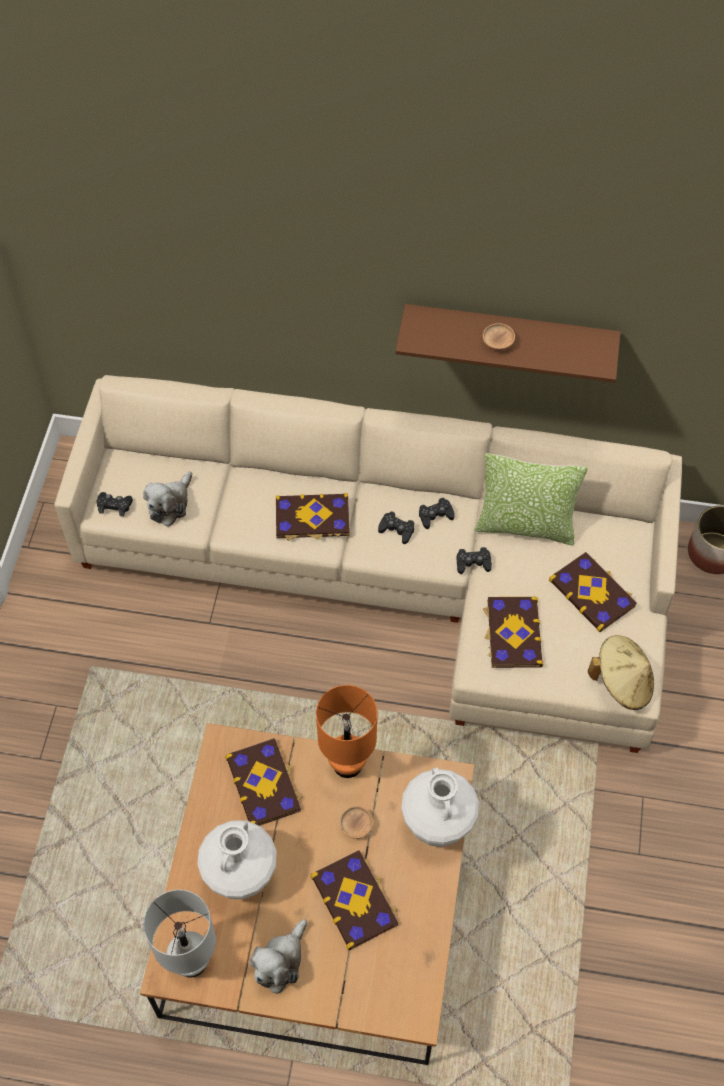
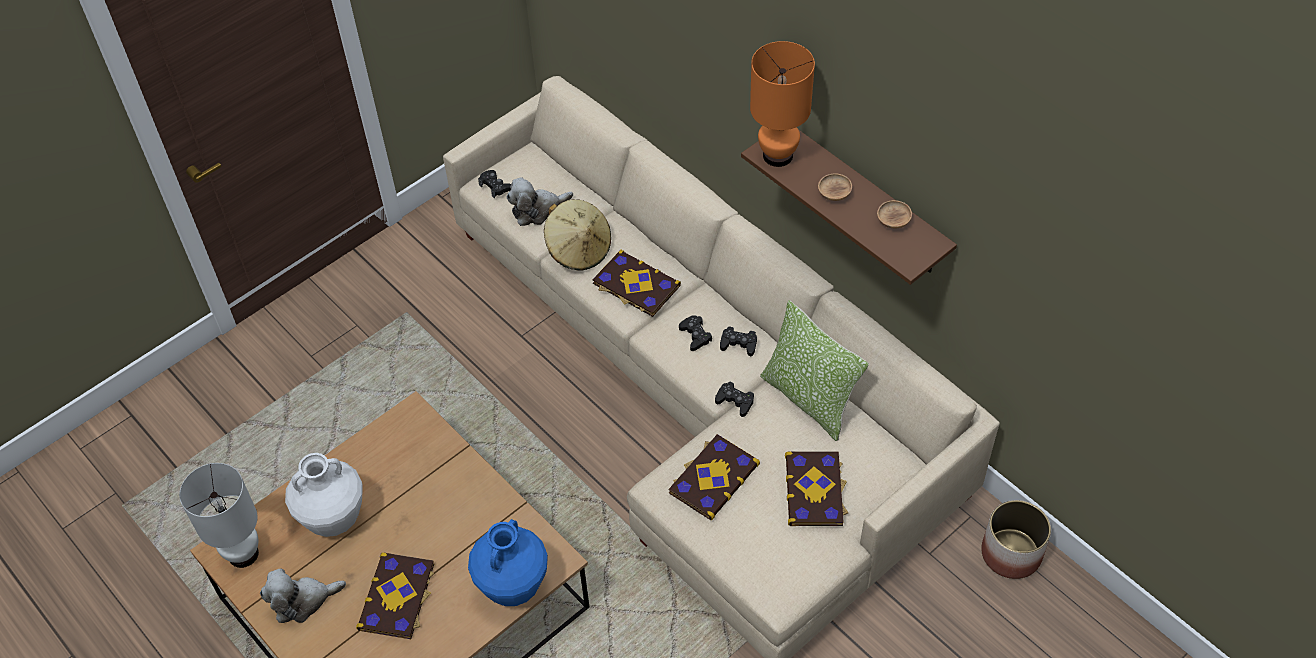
camera: 40 degrees right, 5 degrees down
(264, 783) = (414, 464): book -> none
(348, 764) = (489, 493): orange table lamp -> orange table lamp (778, 156)
(356, 826) = (451, 543): brown bowl -> brown bowl (893, 221)
(437, 824) = (513, 586): white vase -> blue vase
(622, 682) = (771, 581): beige hat -> beige hat (579, 249)

